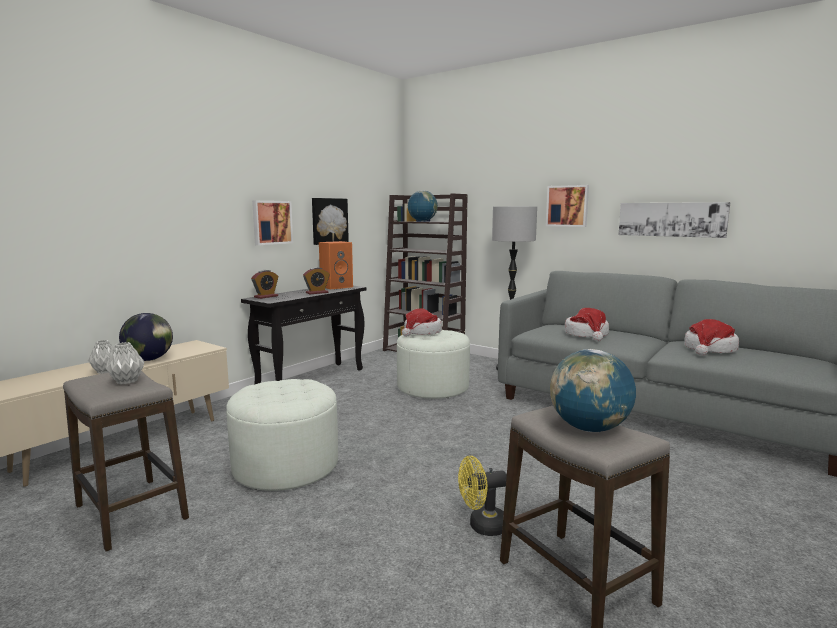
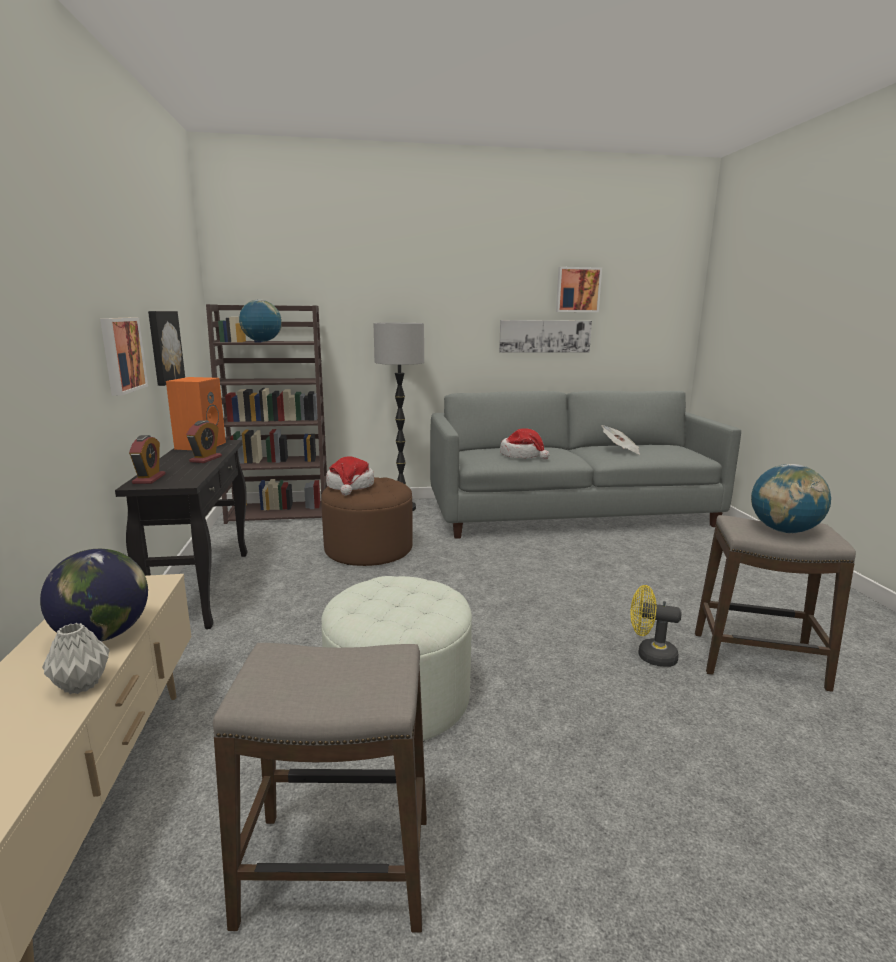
camera: 45 degrees left, 5 degrees up
(127, 381) = (326, 664): grey vase -> none
(433, 387) = (368, 549): white ottoman -> brown ottoman
(482, 526) = (650, 655): yellow fan -> yellow fan turned 75 degrees clockwise
(567, 206) = (444, 322): picture -> picture (577, 290)
(709, 349) = (620, 450): hat -> newspaper

